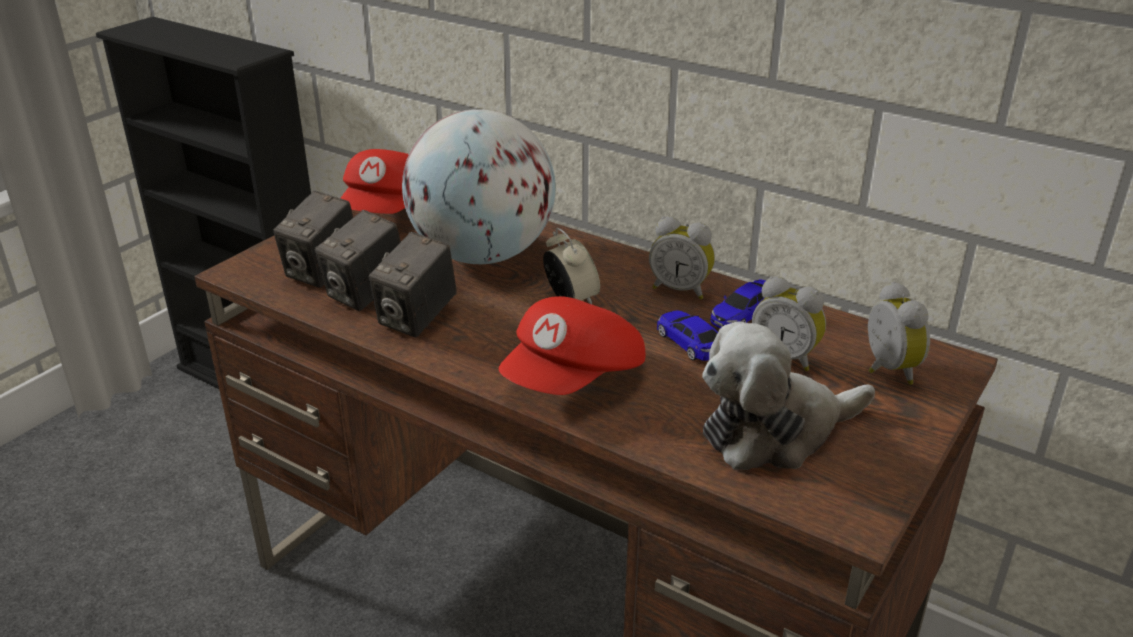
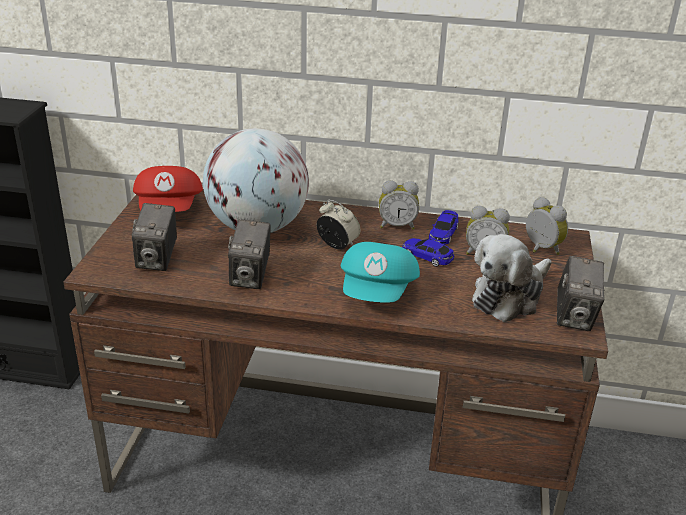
camera: 25 degrees left, 0 degrees up
(366, 294) = (202, 268): camera -> camera (574, 317)
(574, 379) = (378, 292): red cap -> turquoise cap

